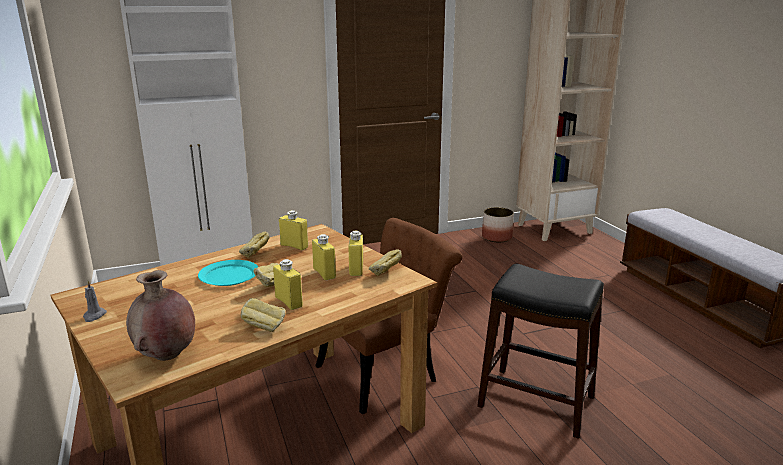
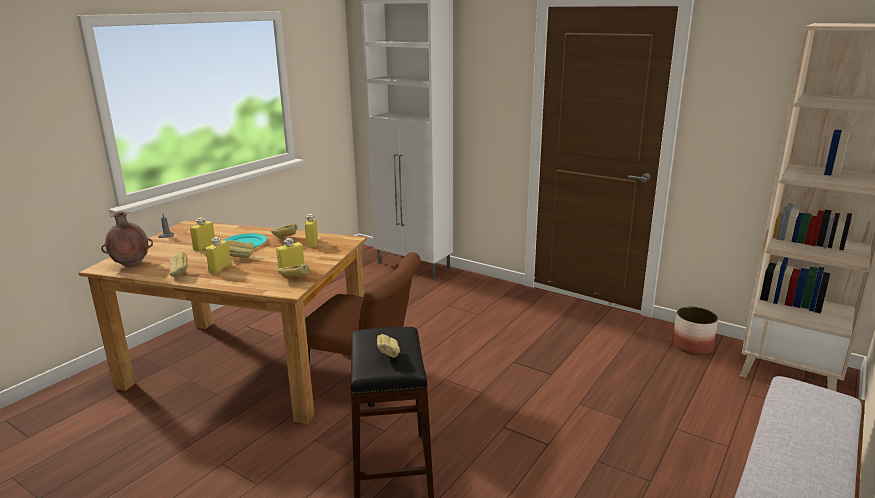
camera: 55 degrees right, 0 degrees up
(324, 273) = (274, 264): yellow bottle -> yellow bottle (204, 247)
(561, 283) = (388, 356): none -> bread

